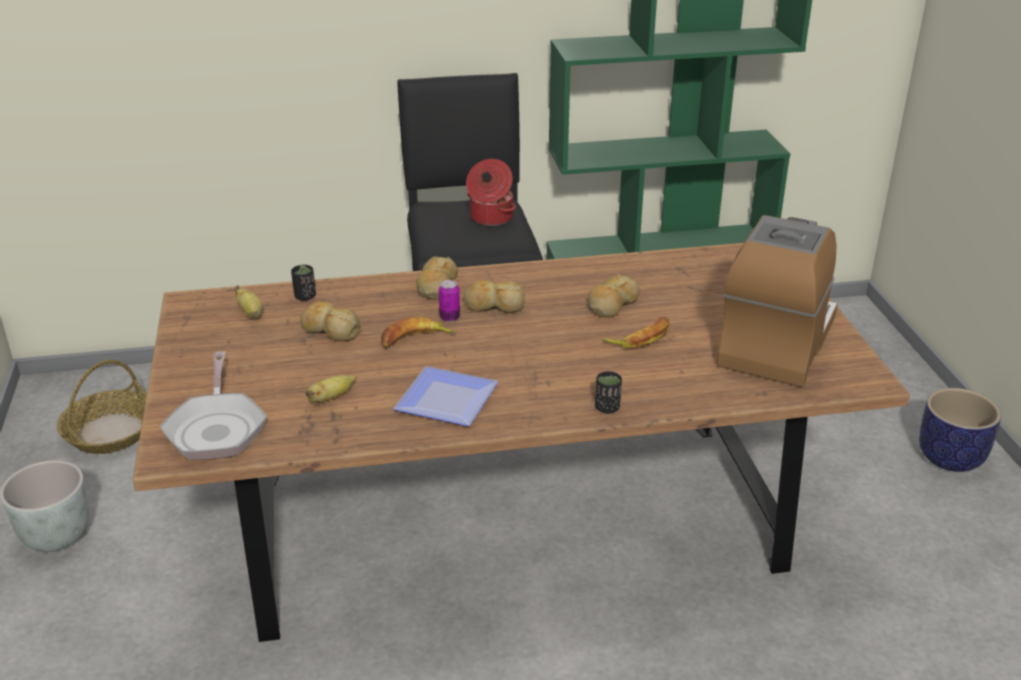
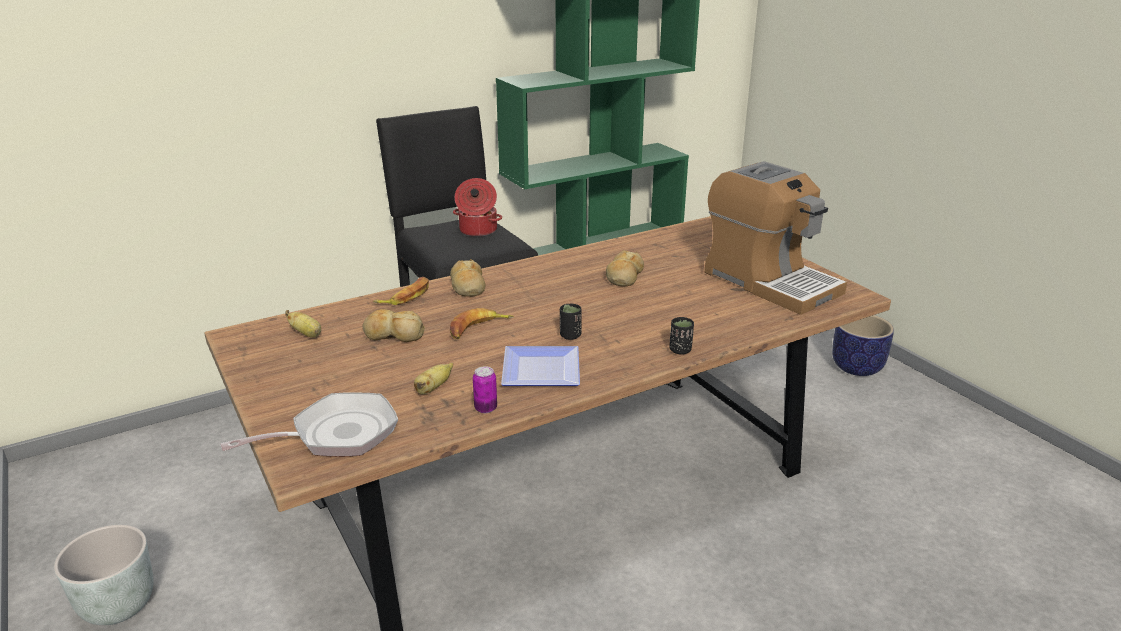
camera: 20 degrees left, 5 degrees down
(110, 432) = (134, 495): basket -> none
(216, 428) = (337, 435): frying pan -> frying pan turned 90 degrees counterclockwise
(305, 296) = (351, 312): black cup -> black cup (570, 336)
(450, 317) = (496, 307): can -> can (485, 408)
(494, 305) = (527, 292): bread -> none
(640, 337) = (665, 296): banana -> banana (406, 296)
(776, 342) = (769, 282): coffee machine -> coffee machine turned 135 degrees clockwise

